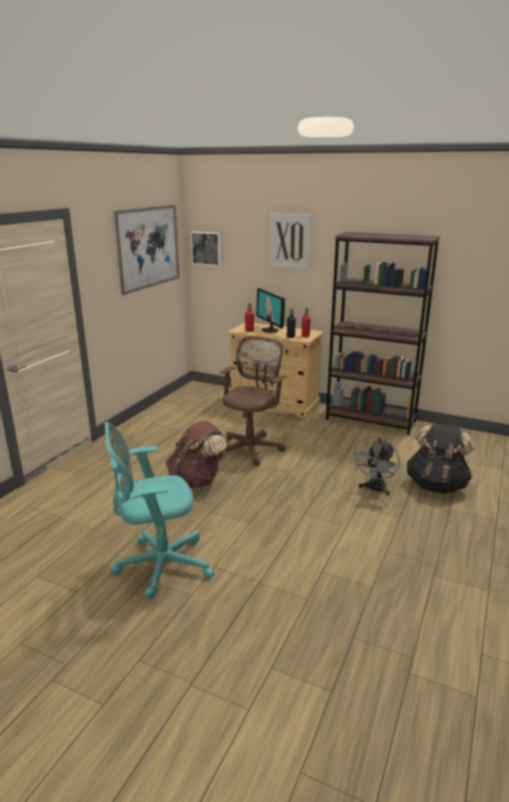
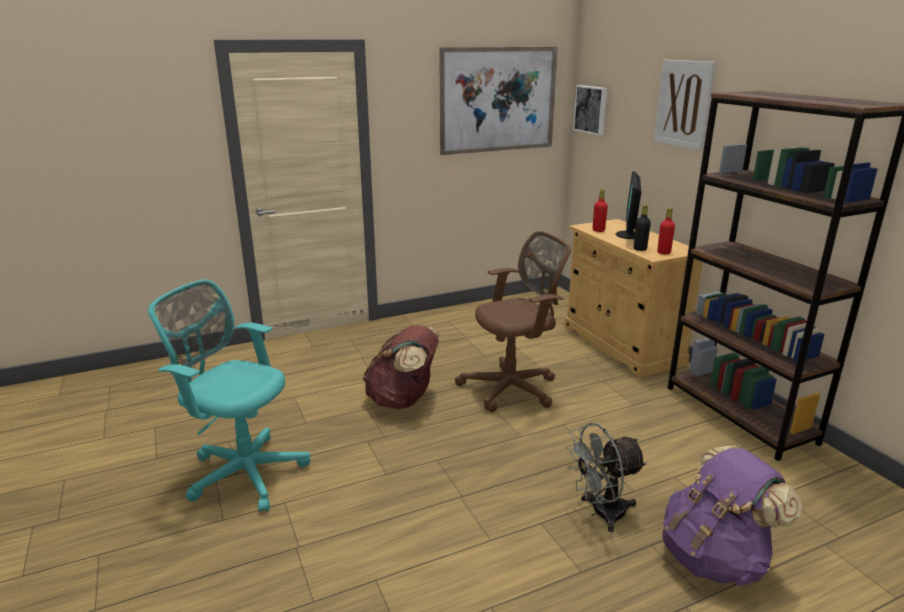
camera: 40 degrees right, 0 degrees up
(436, 485) = (715, 558): black backpack -> purple backpack

